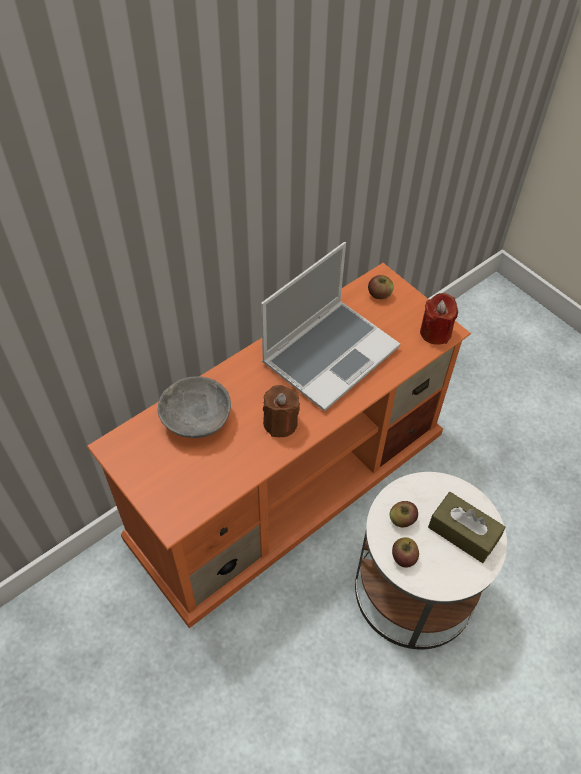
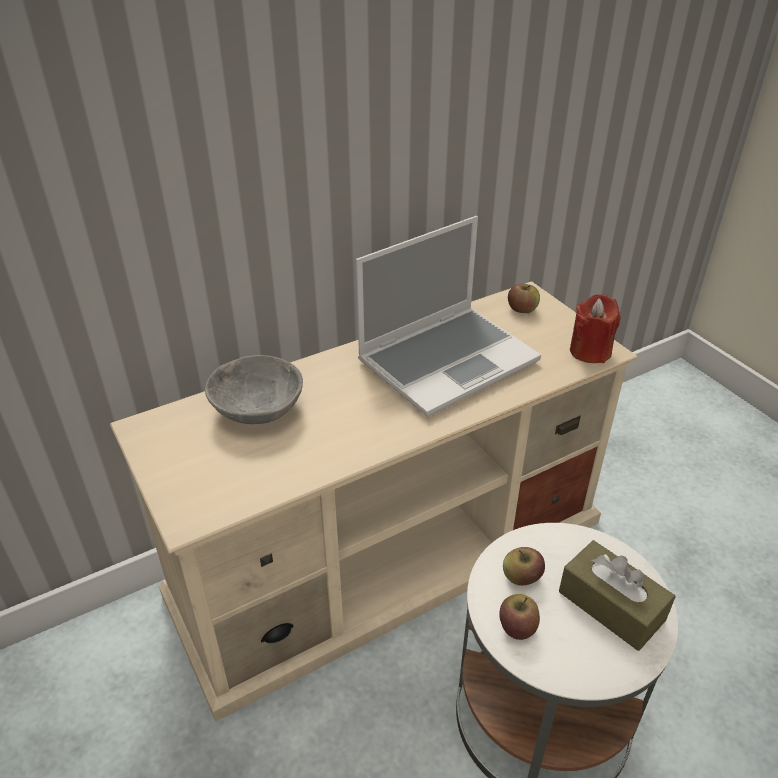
camera: 10 degrees right, 15 degrees down
(280, 423) = (366, 424): brown candle -> none
(290, 481) = (391, 554): orange tv stand -> beige tv stand

